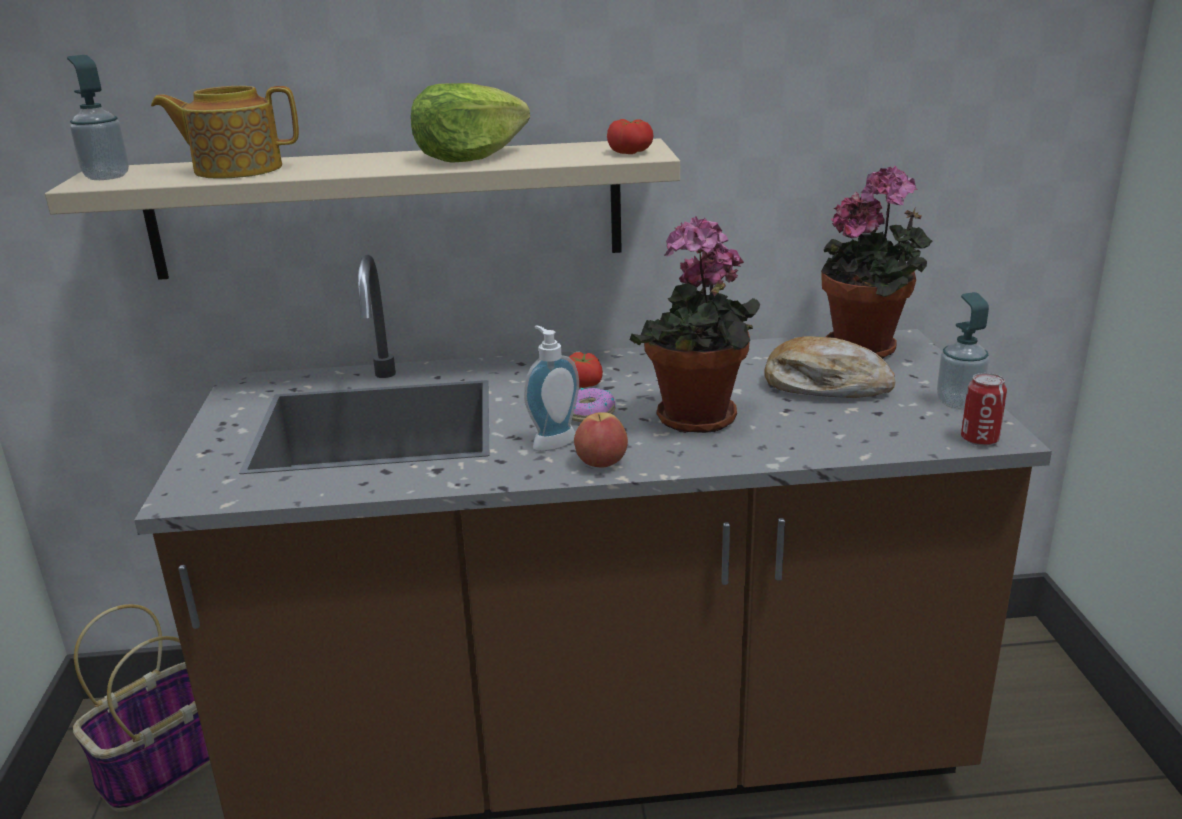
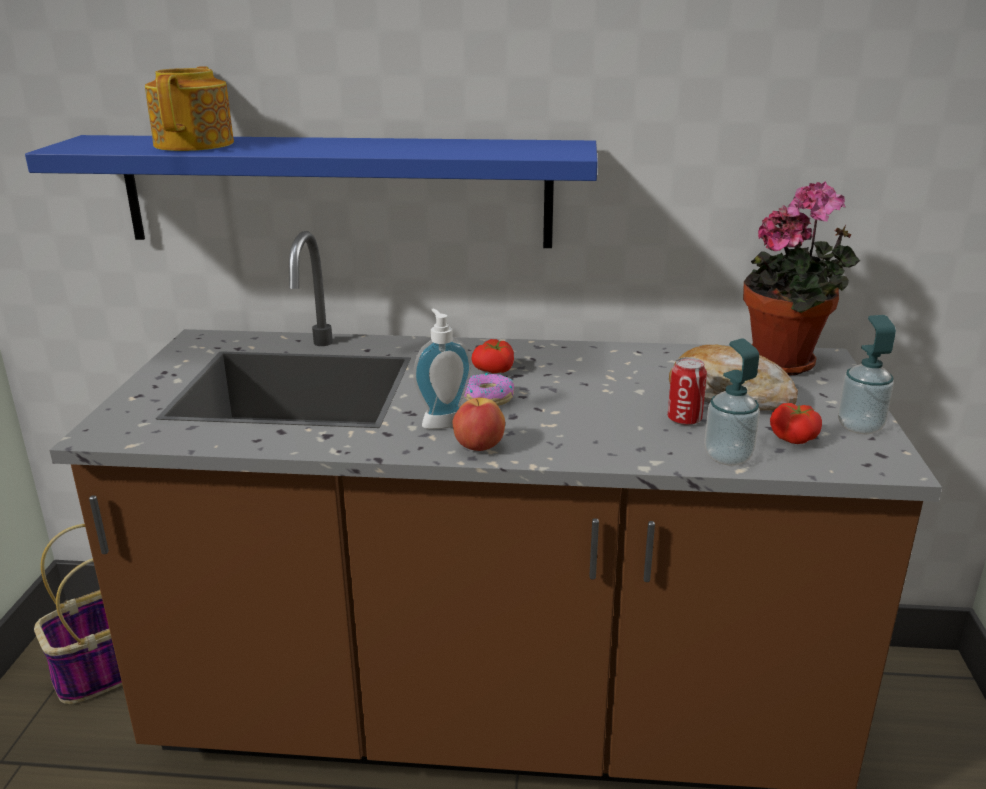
camera: 10 degrees right, 0 degrees up
(107, 176) = (86, 143): soap dispenser -> soap dispenser (728, 457)
(236, 169) = (196, 144): teapot -> teapot turned 90 degrees clockwise
(387, 209) = (336, 191): beige shelf -> blue shelf
(469, 157) = (404, 146): lettuce -> none
(631, 152) = (556, 151): tomato -> tomato (795, 438)
(696, 421) = (587, 417): potted plant -> none
(979, 439) = (867, 466): can -> can (684, 419)

